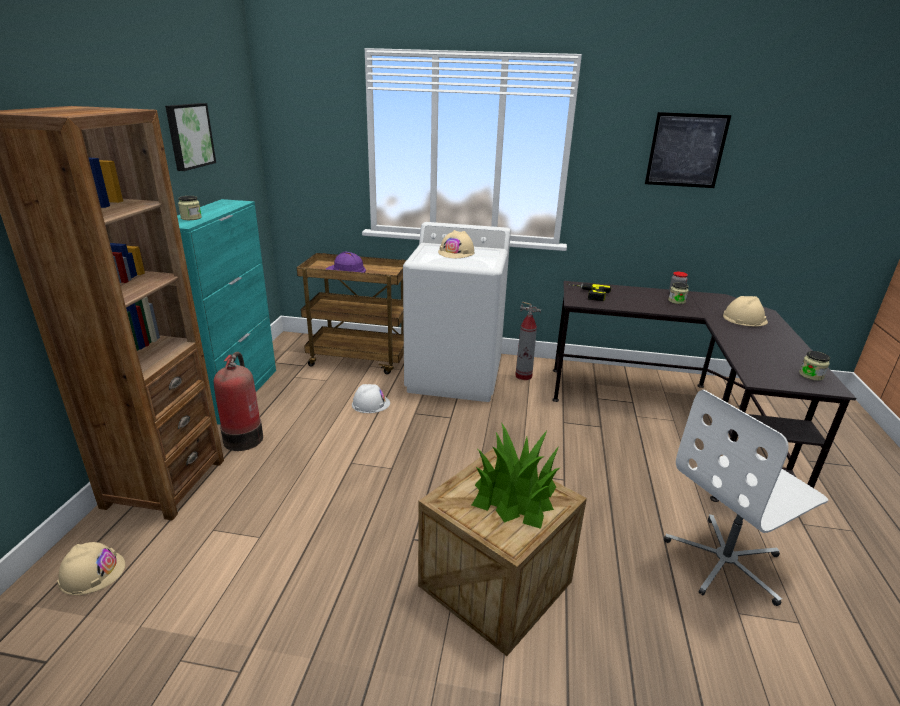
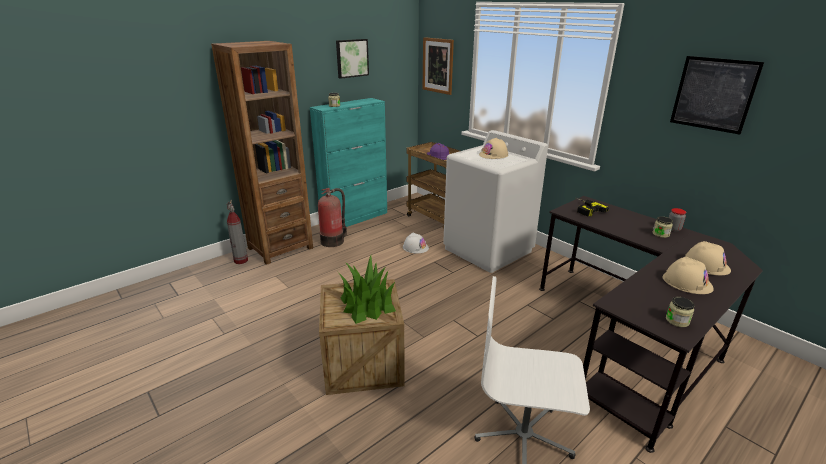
camera: 40 degrees right, 0 degrees up
(92, 572) = (220, 271): beige hard hat -> beige hard hat (687, 282)
(302, 142) = (437, 65): none -> picture
(523, 376) = (539, 266): fire extinguisher -> fire extinguisher (241, 260)

